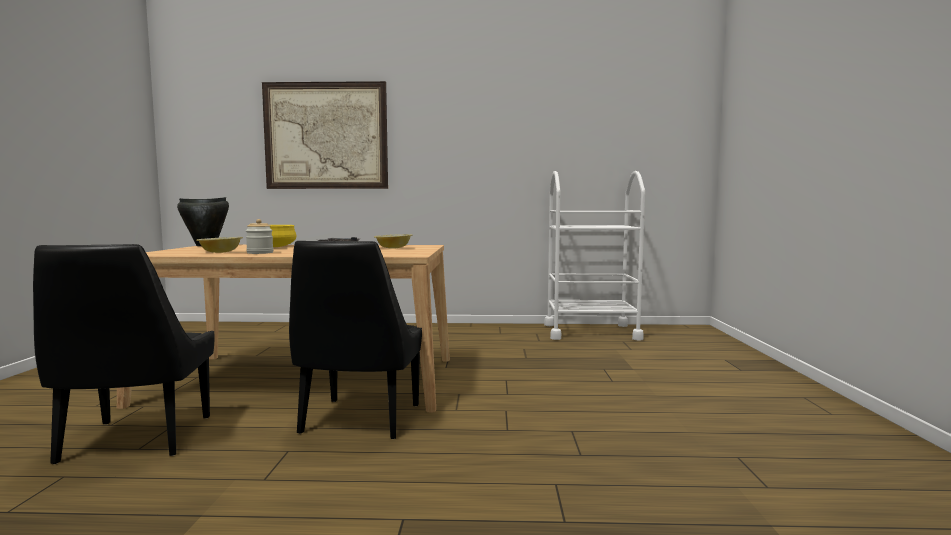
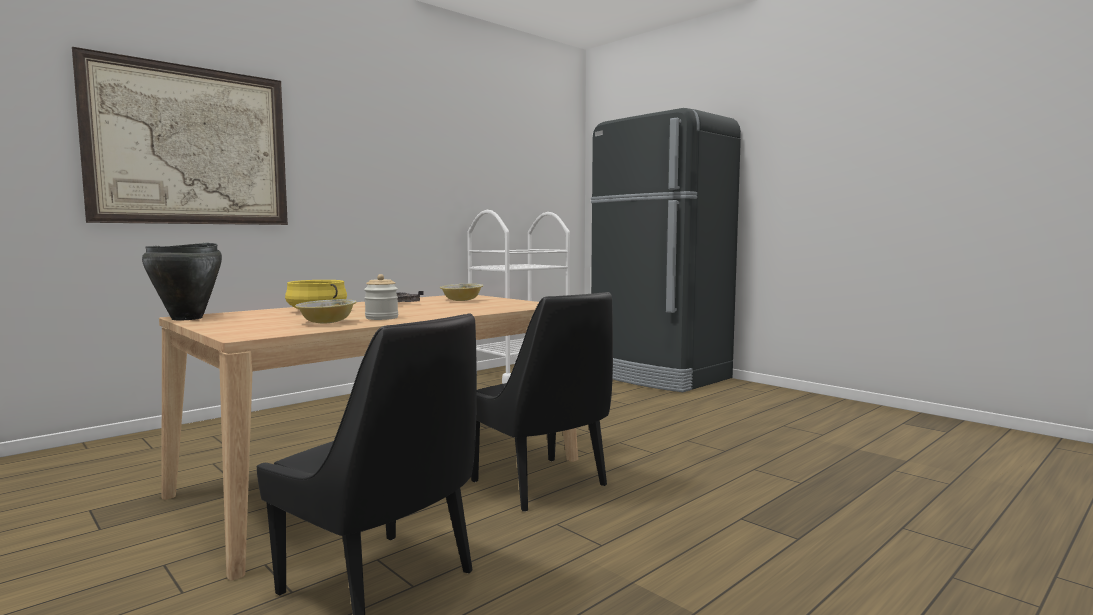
camera: 45 degrees left, 0 degrees up
(725, 364) = (658, 376): none -> black fridge

